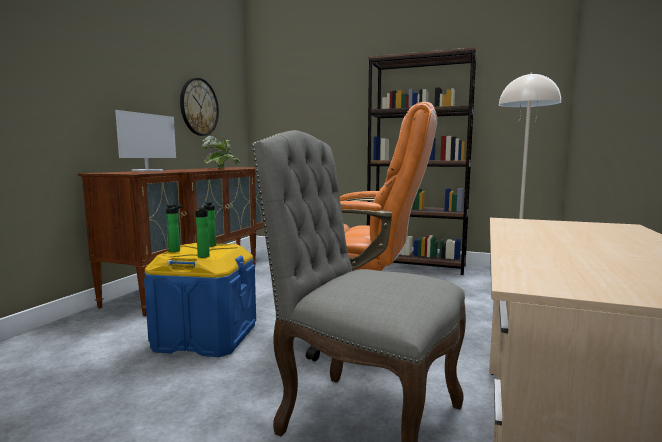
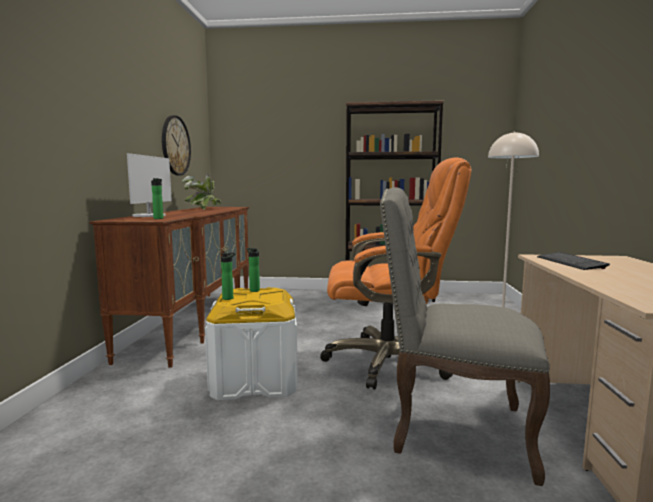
camera: 15 degrees left, 0 degrees up
(203, 257) = (267, 302): bottle -> bottle (159, 218)
(205, 337) = (254, 381): blue storage box -> white storage box
(535, 228) = (570, 262): none -> keyboard

